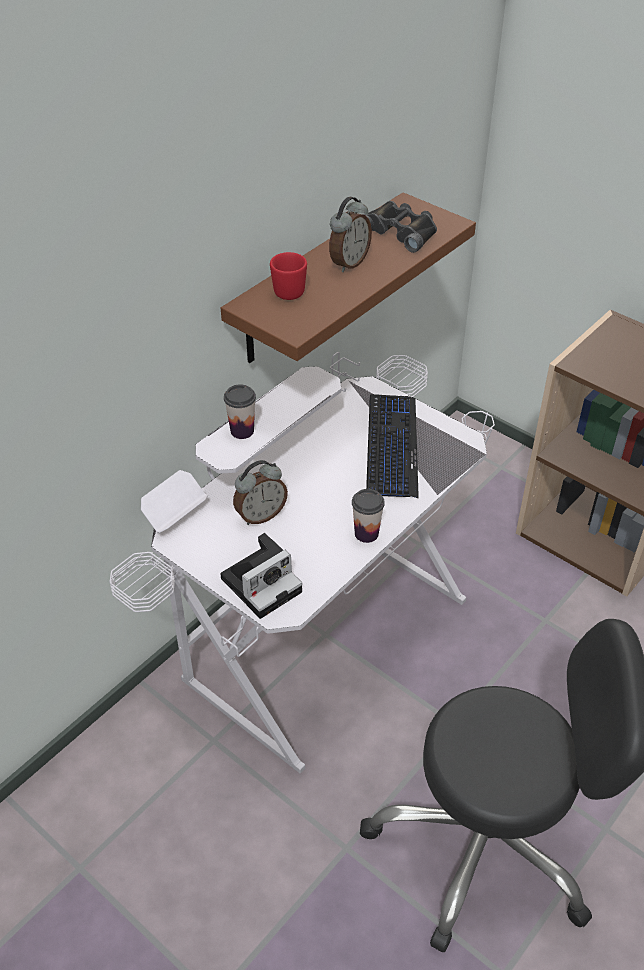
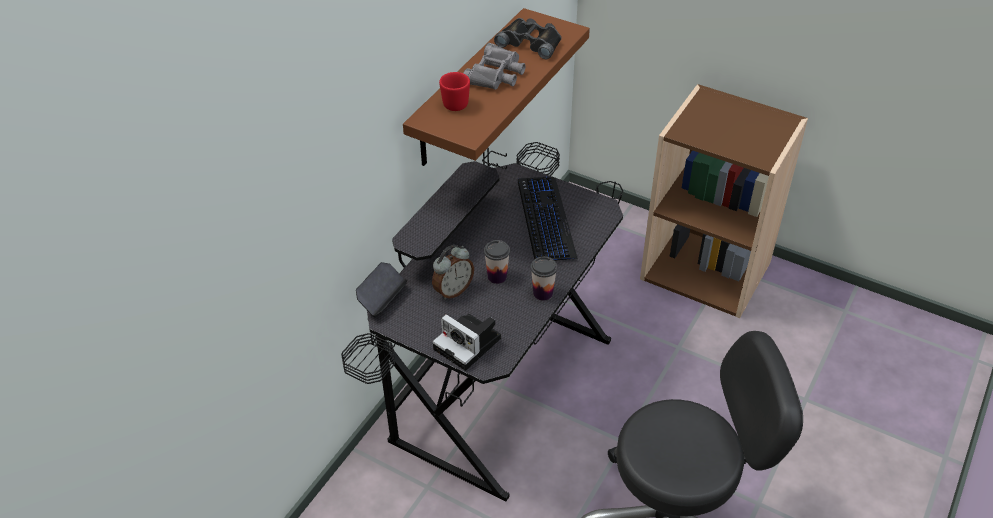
camera: 10 degrees left, 0 degrees up
(242, 431) = (427, 223): cup -> cup (497, 276)
(263, 583) = (469, 344): camera -> camera turned 90 degrees clockwise
(321, 633) = (497, 385): white desk -> black desk
(348, 263) = (496, 74): alarm clock -> grey binoculars

